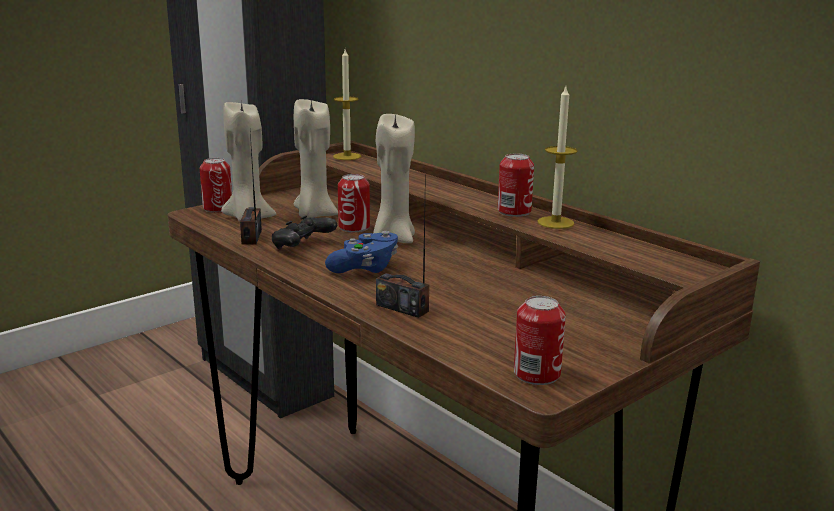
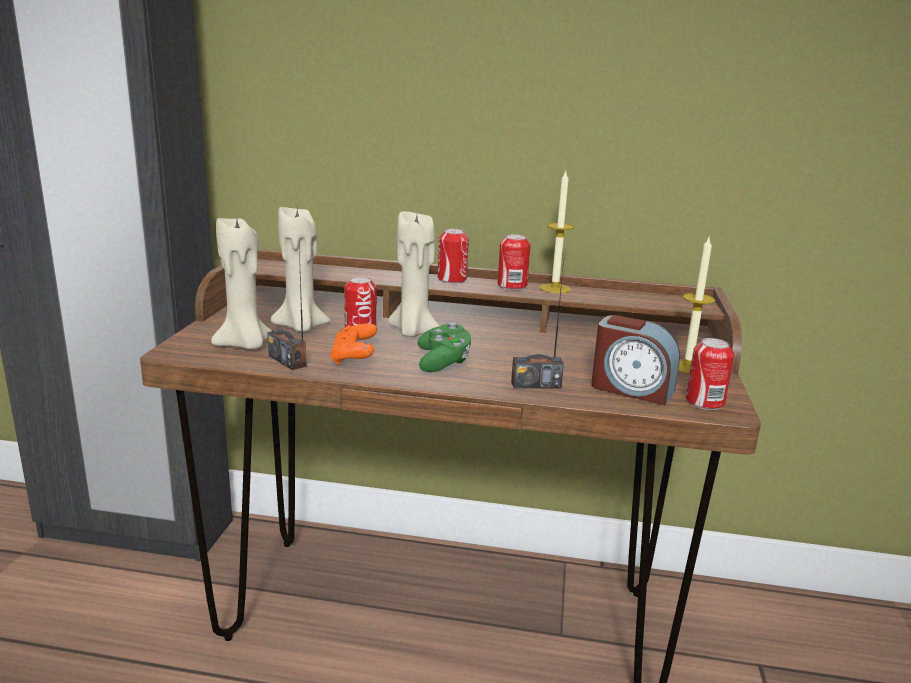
camera: 40 degrees left, 0 degrees up
(218, 208) = (189, 342): can -> can (452, 279)
(303, 247) = (354, 358): black game controller -> orange game controller
(347, 156) = (273, 264): candle -> candle (687, 367)
(365, 268) = (443, 362): blue game controller -> green game controller
(486, 339) = (631, 389): none -> alarm clock

